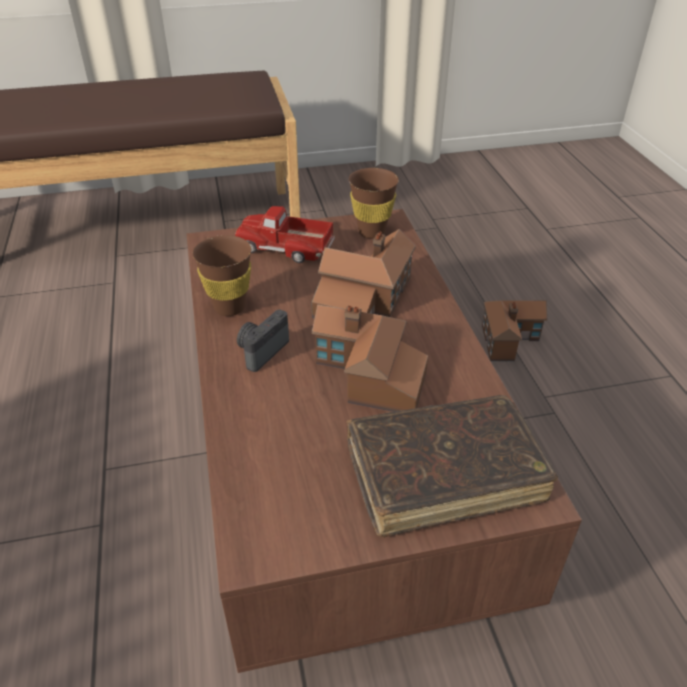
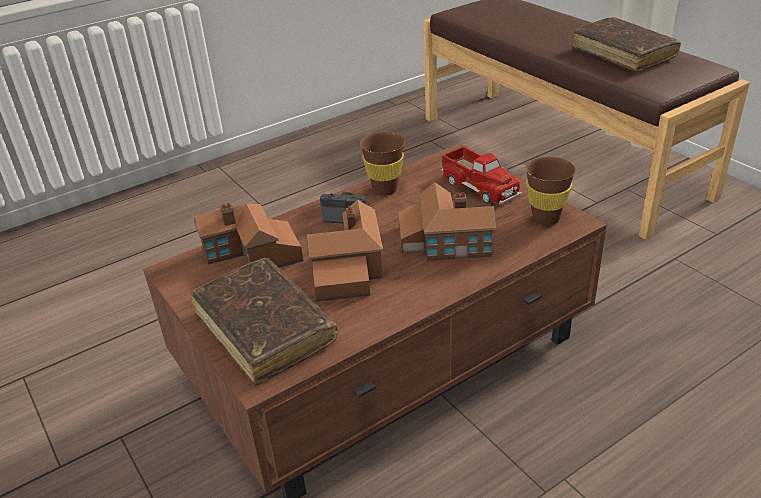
camera: 70 degrees right, 5 degrees down
(173, 93) = (623, 54): none -> brown book
(284, 247) = (480, 186): toy truck -> toy truck turned 150 degrees clockwise
(509, 336) = (641, 428): toy house -> toy house (252, 254)

